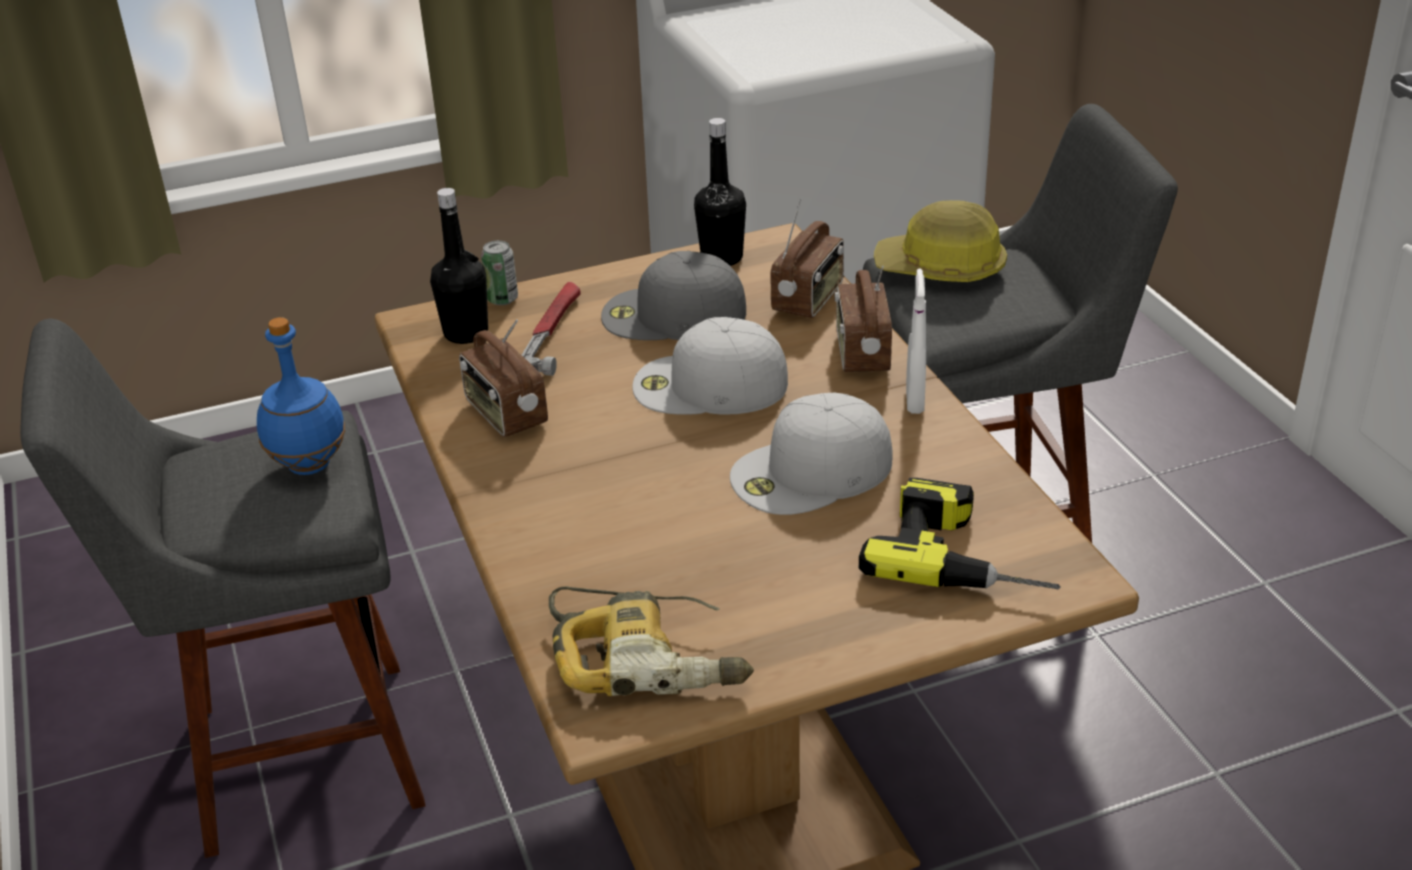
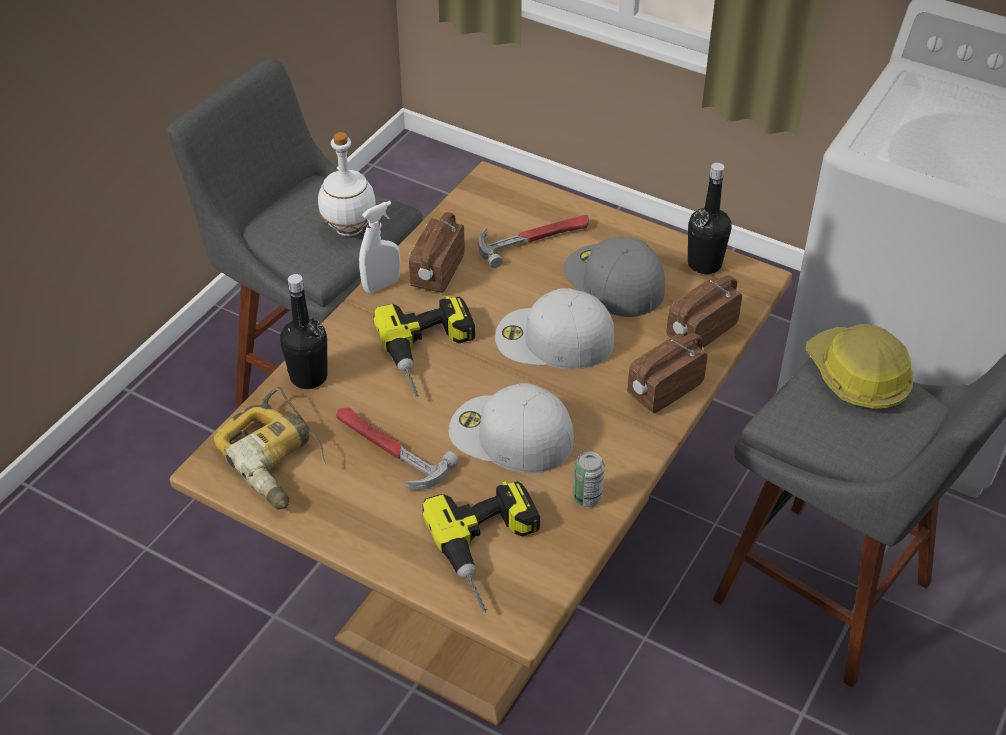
camera: 50 degrees right, 10 degrees up
(310, 465) = (349, 229): blue bottle -> white bottle
(466, 333) = (499, 207): black bottle -> black bottle (309, 377)
(502, 299) = (550, 199): can -> can (587, 497)
(626, 471) = (432, 353): none -> power drill
(708, 385) = (553, 339): white cap -> white cap turned 45 degrees counterclockwise
(735, 564) = (388, 450): none -> hammer
(809, 300) = (700, 331): radio -> radio turned 150 degrees clockwise
(914, 400) = (636, 444): white spray bottle -> white spray bottle (381, 285)

